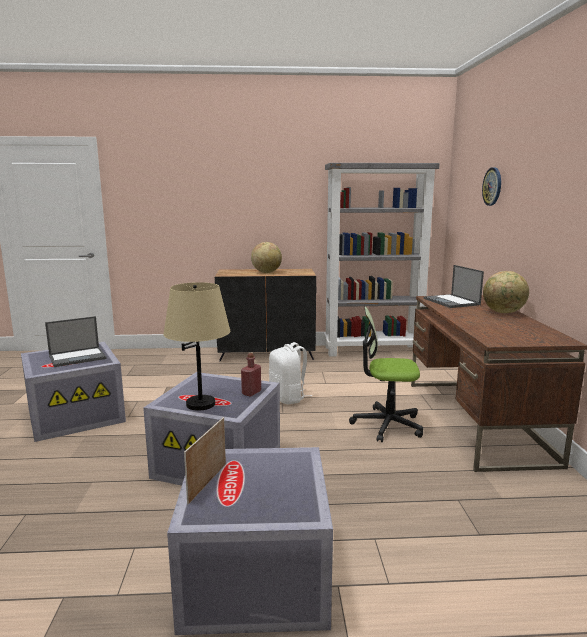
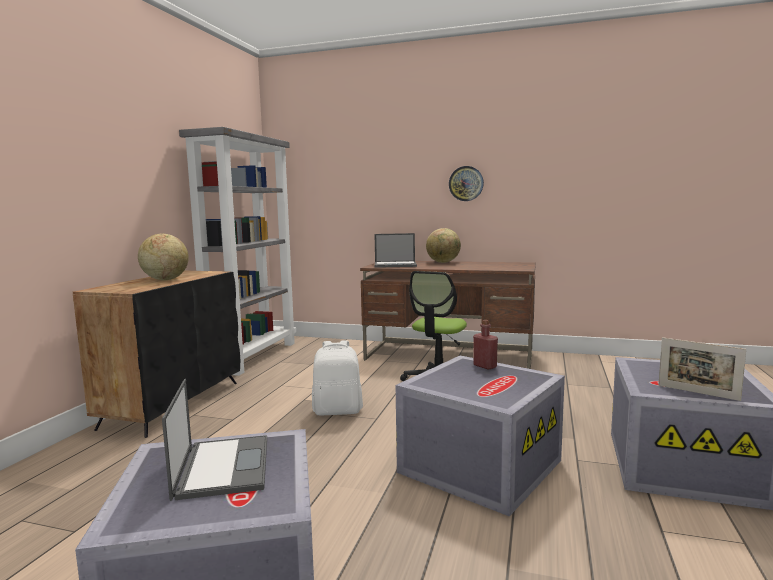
camera: 70 degrees left, 5 degrees down
(200, 404) = (511, 387): beige table lamp -> none
(492, 186) = (365, 165): wall clock -> wall clock (466, 183)

